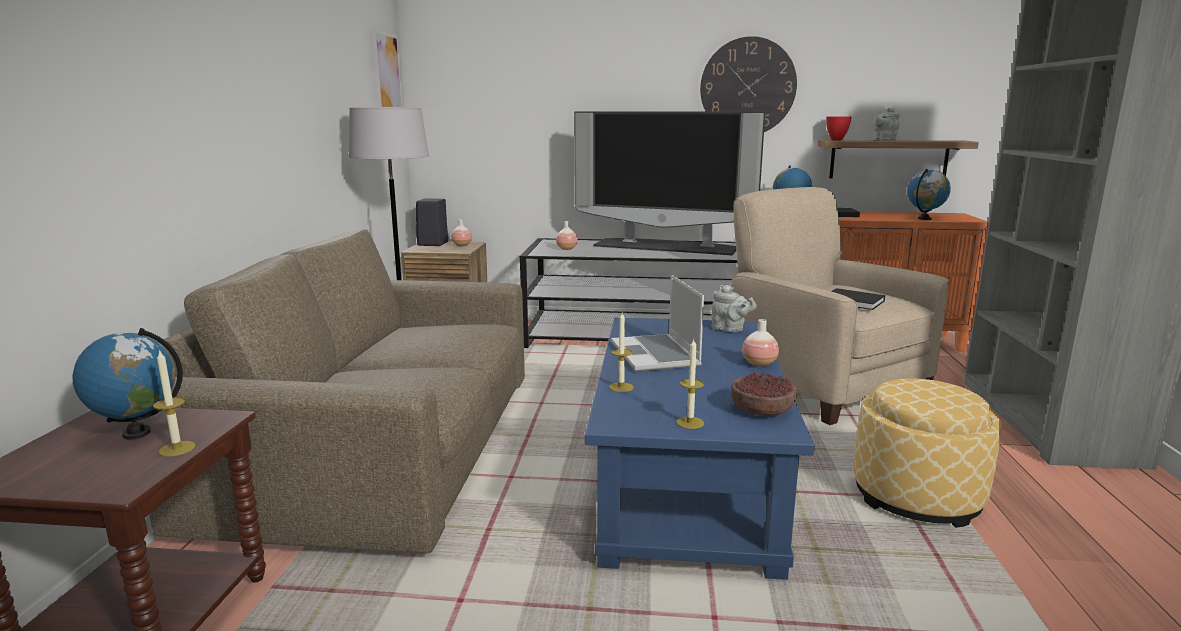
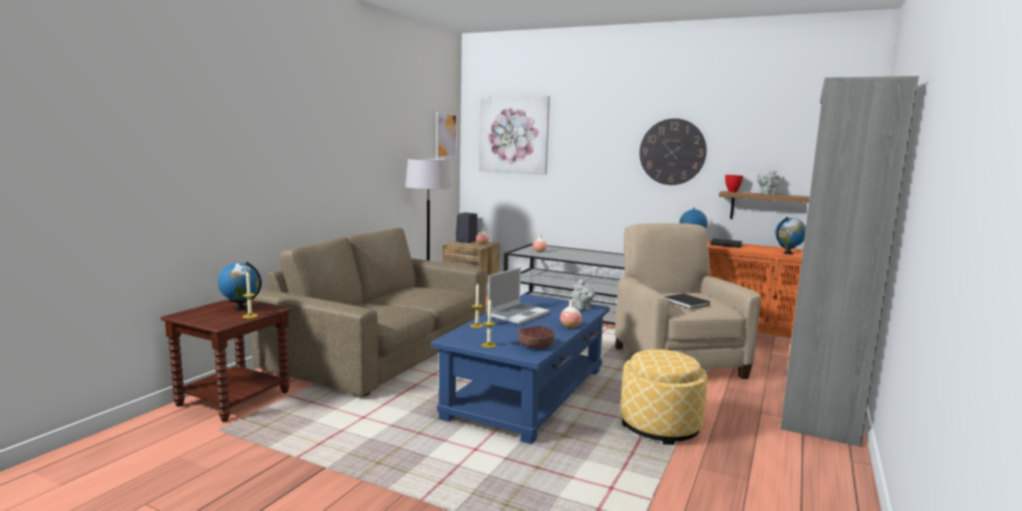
camera: 20 degrees right, 5 degrees down
(497, 69) = (513, 134): none -> picture
(656, 355) = (518, 314): laptop -> laptop turned 150 degrees counterclockwise
(666, 246) = (606, 256): television -> none

